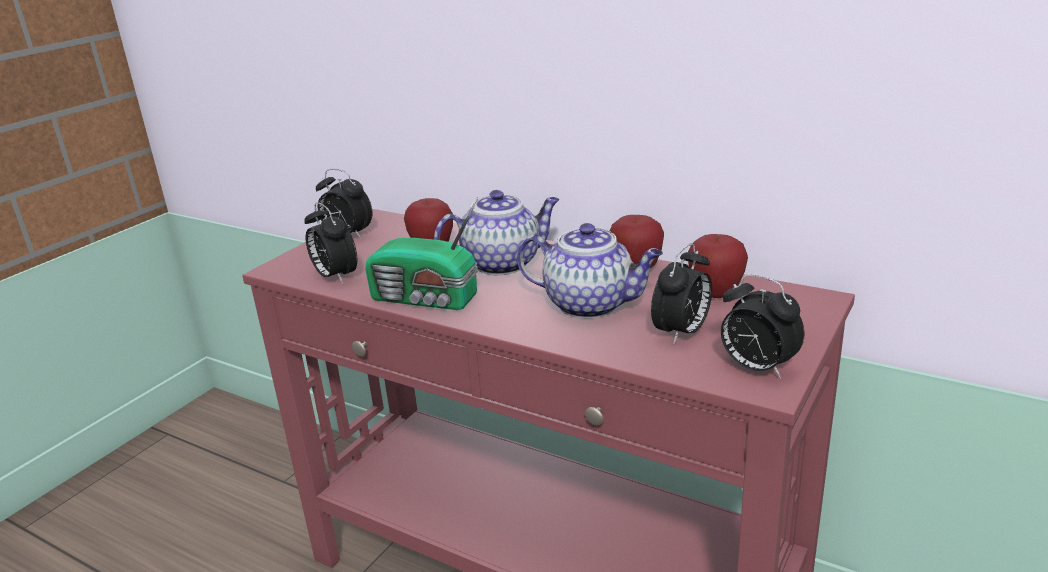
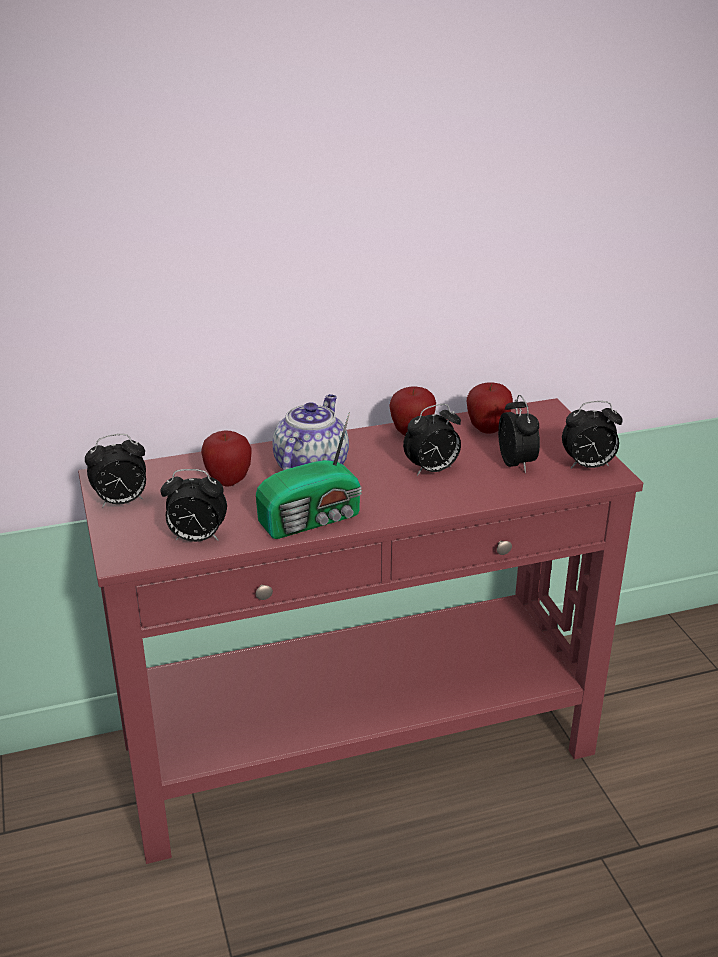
camera: 50 degrees left, 5 degrees up
(591, 304) = (432, 470): teapot -> alarm clock

